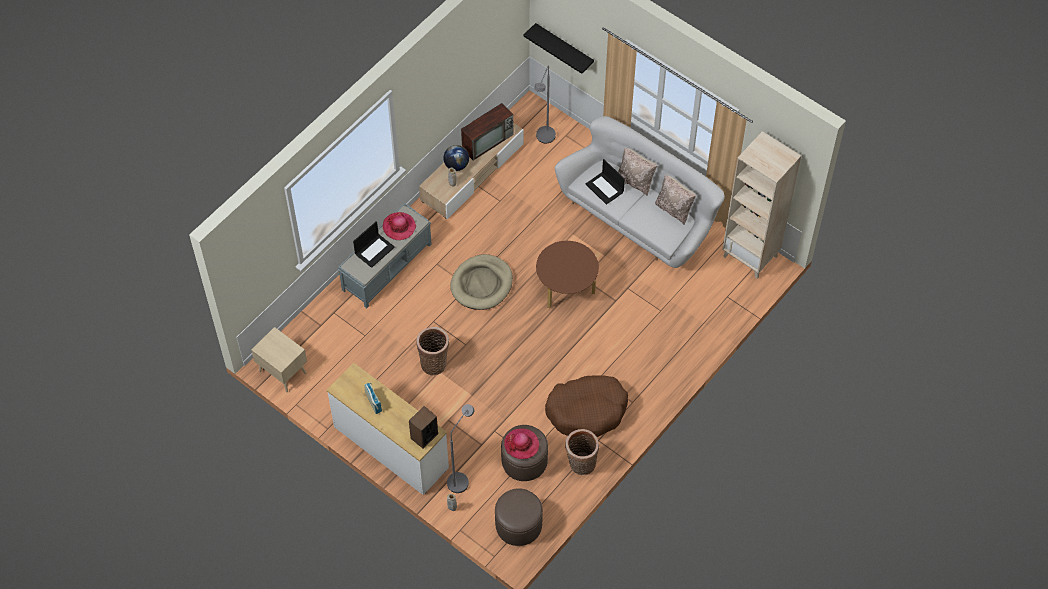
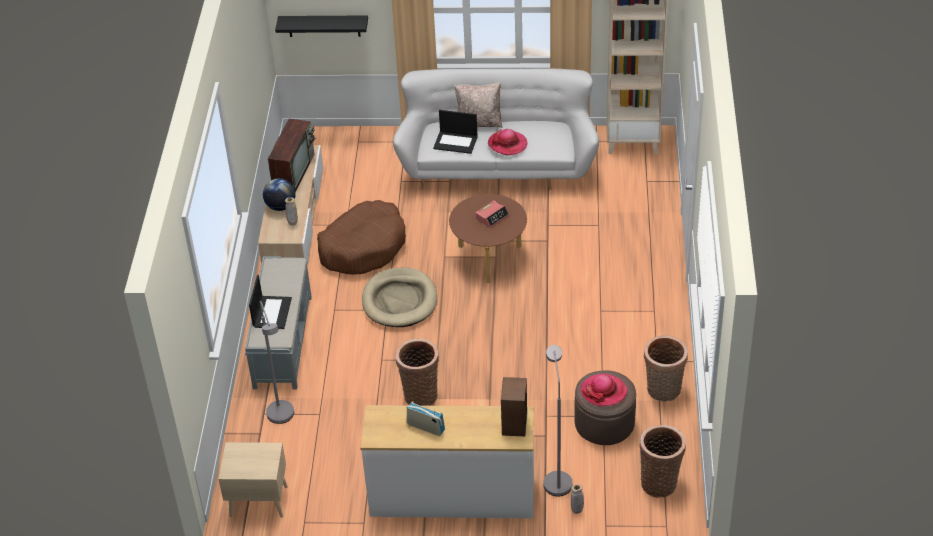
camera: 35 degrees left, 15 degrees down
(399, 227) = (278, 279): hat -> hat (507, 144)
(518, 524) = (660, 482): brown ottoman -> basket
(544, 140) = (340, 155): grey floor lamp -> grey floor lamp (282, 419)
(571, 267) = (492, 217): none -> alarm clock
(587, 411) = (619, 343): brown dog bed -> brown dog bed (363, 247)
(674, 209) = (539, 124): beige pillow -> none

